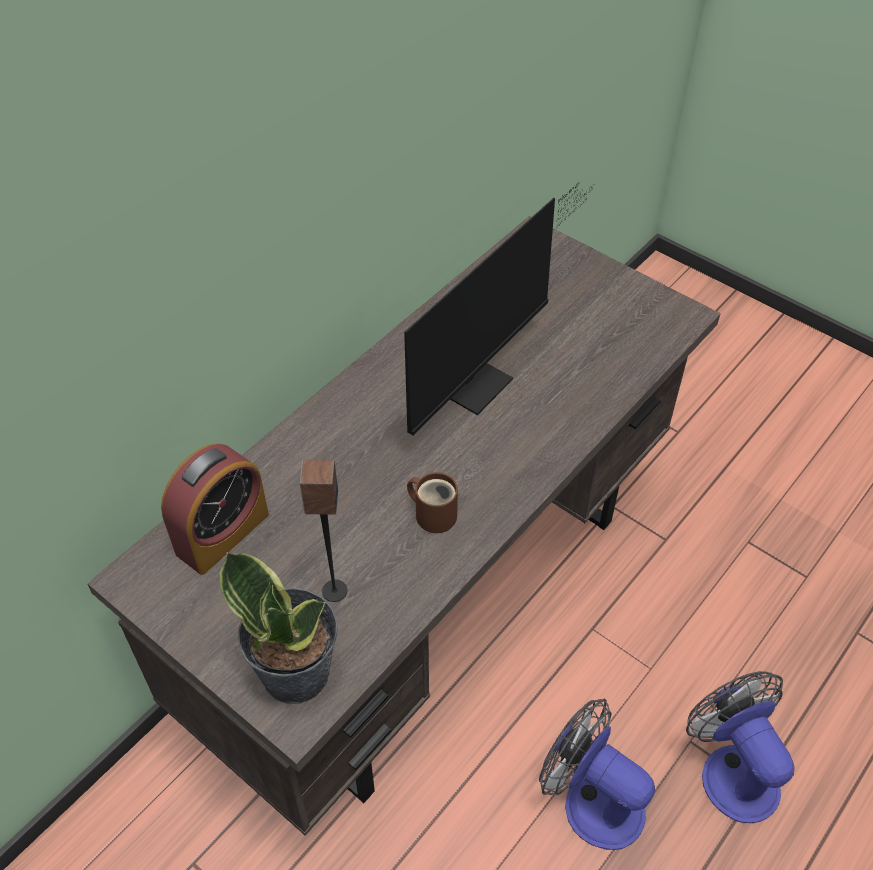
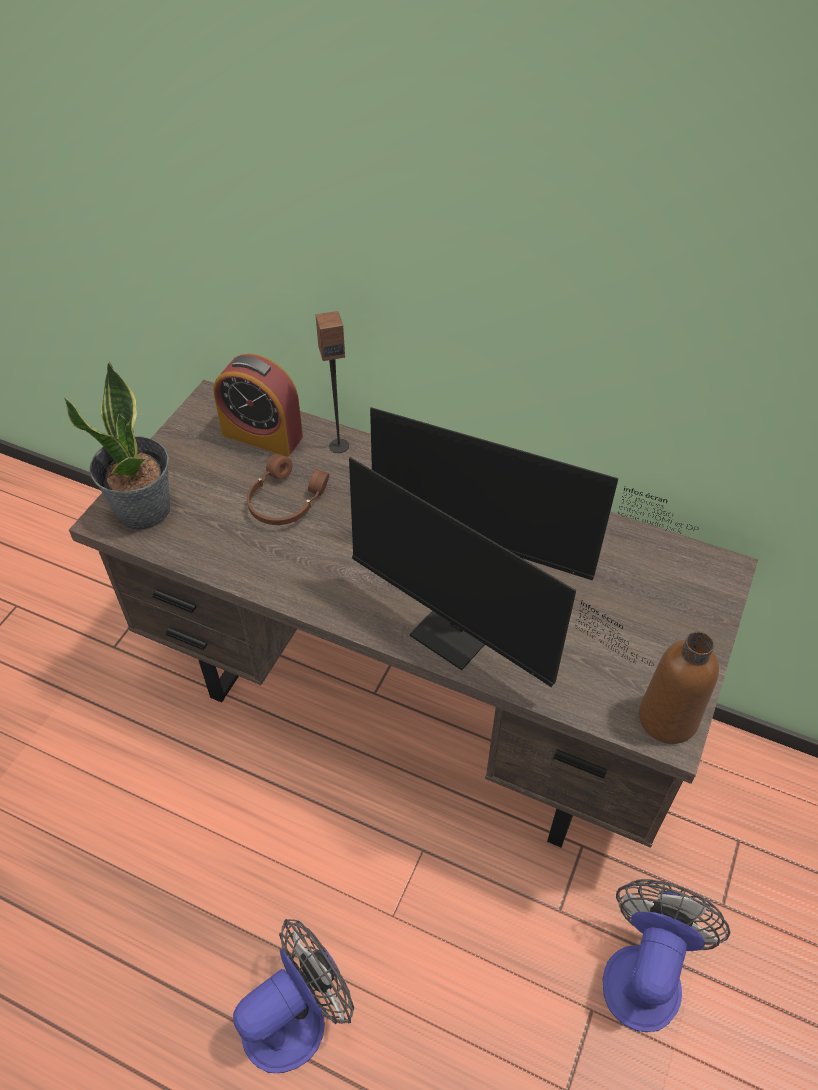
camera: 75 degrees right, 0 degrees up
(334, 590) = (222, 513): speaker -> speaker (339, 445)
(337, 527) = (284, 501): none -> brown headphones
(433, 513) = (316, 561): brown mug -> none
(563, 419) = (463, 640): none -> monitor
(591, 800) = (241, 879): fan -> fan (645, 971)
(670, 313) = (667, 718): none -> brown bottle

